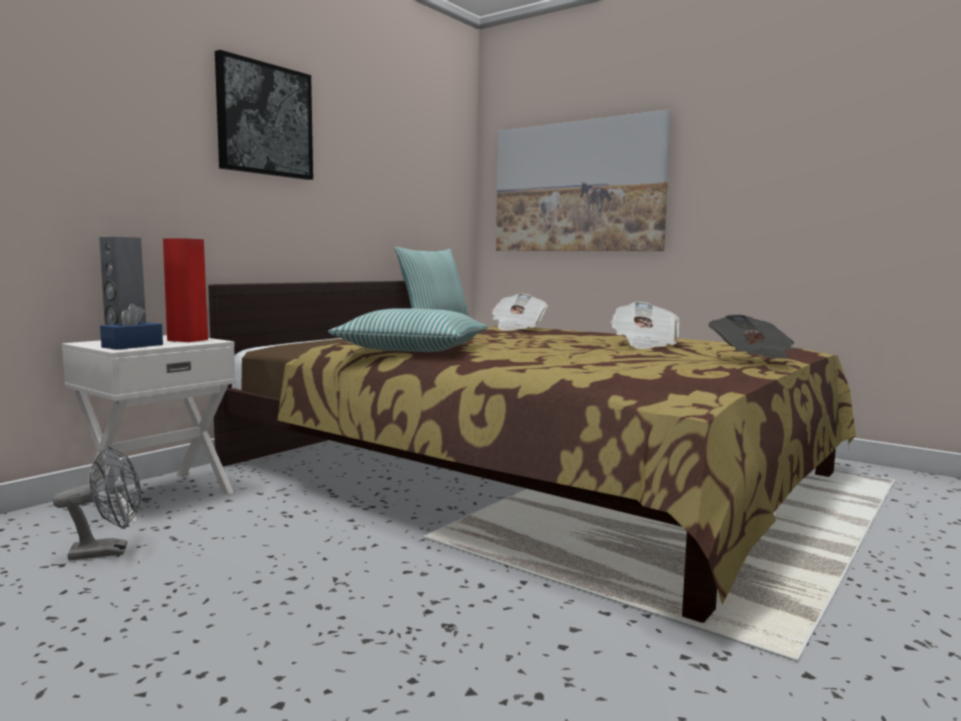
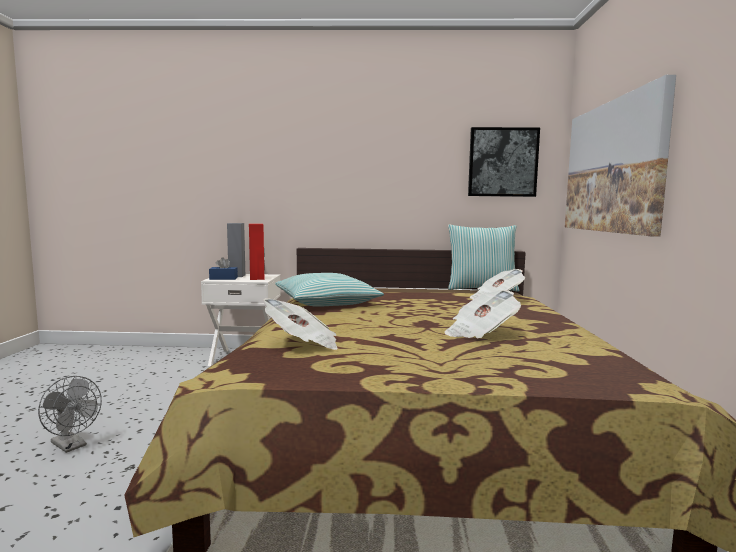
camera: 55 degrees right, 0 degrees up
(108, 551) = (173, 374): grey fan -> grey fan (72, 446)
(264, 120) = (345, 147): picture -> picture (502, 162)
(752, 361) = (456, 371): newspaper -> newspaper (303, 344)

